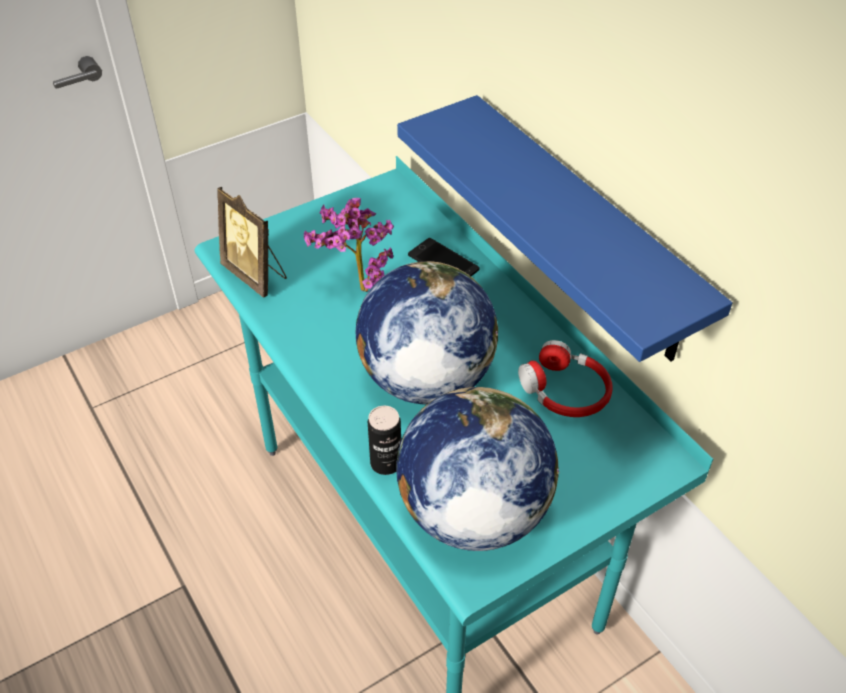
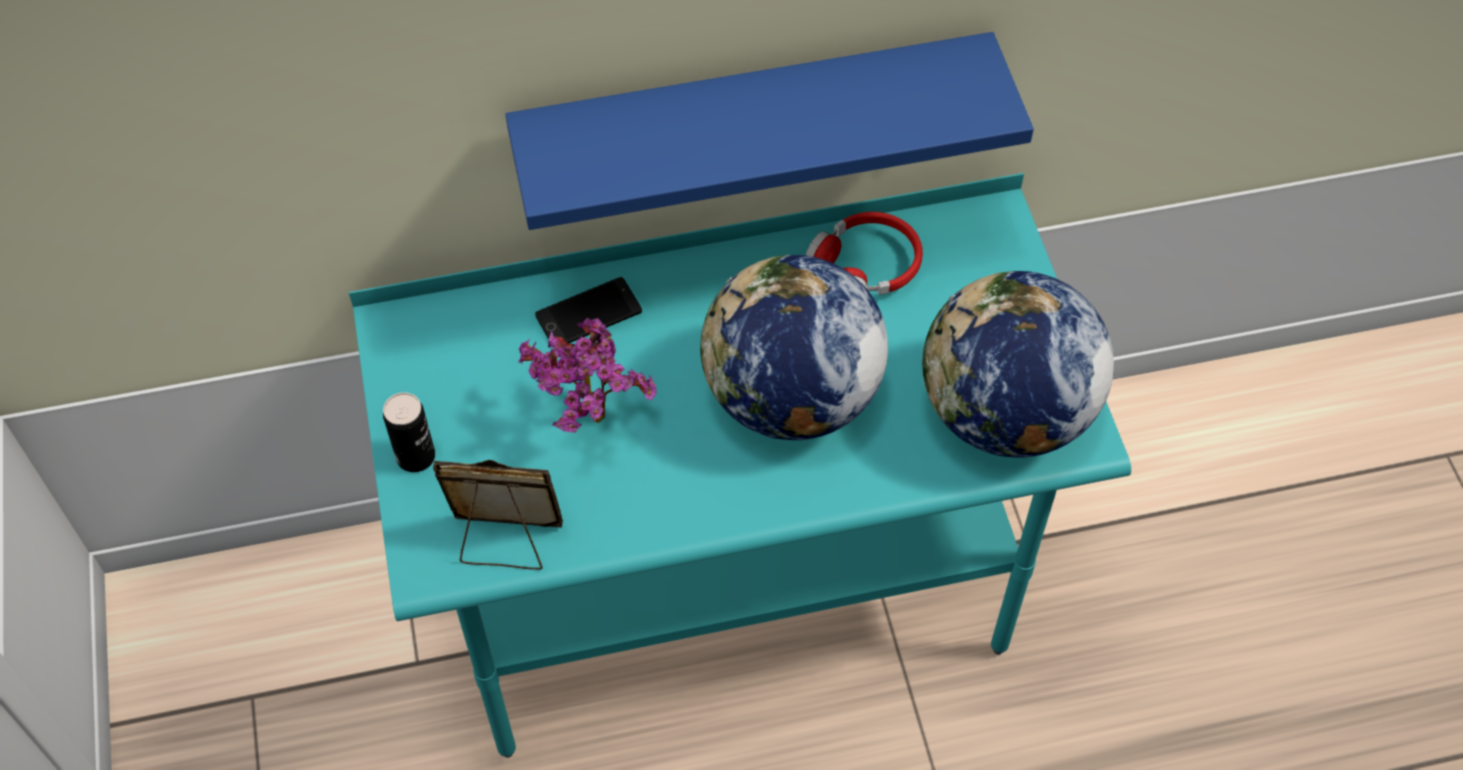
camera: 70 degrees left, 10 degrees up
(256, 275) = (505, 542): picture frame -> picture frame turned 150 degrees counterclockwise
(386, 463) = (906, 478): can -> can (416, 456)

